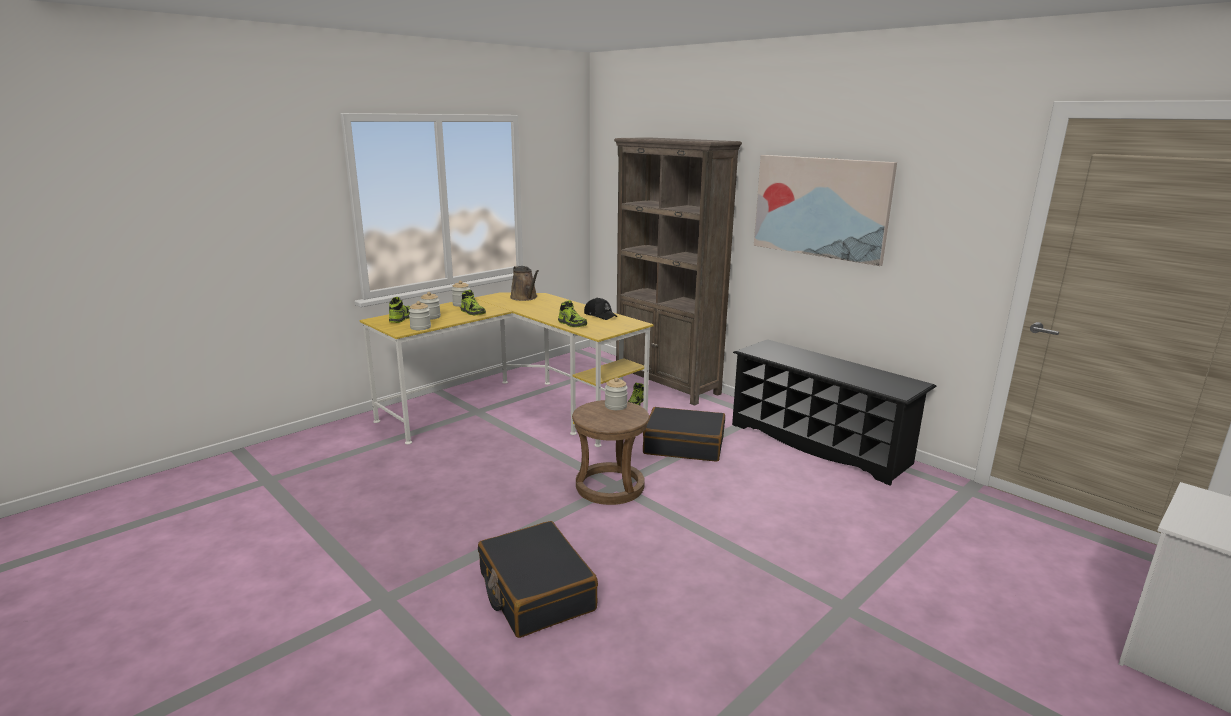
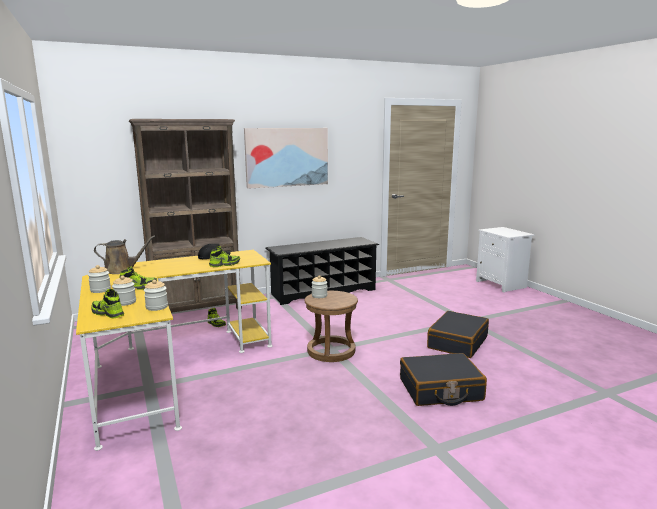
camera: 70 degrees left, 5 degrees down
(684, 445) = (294, 321): black suitcase -> black suitcase (457, 342)

